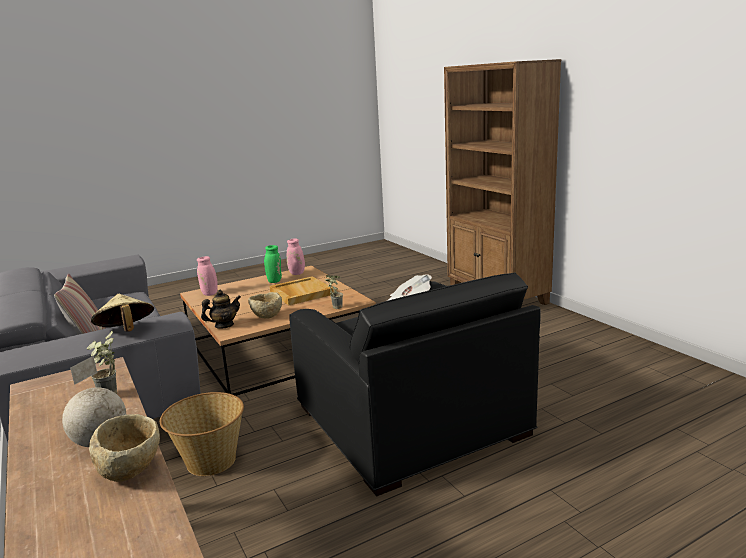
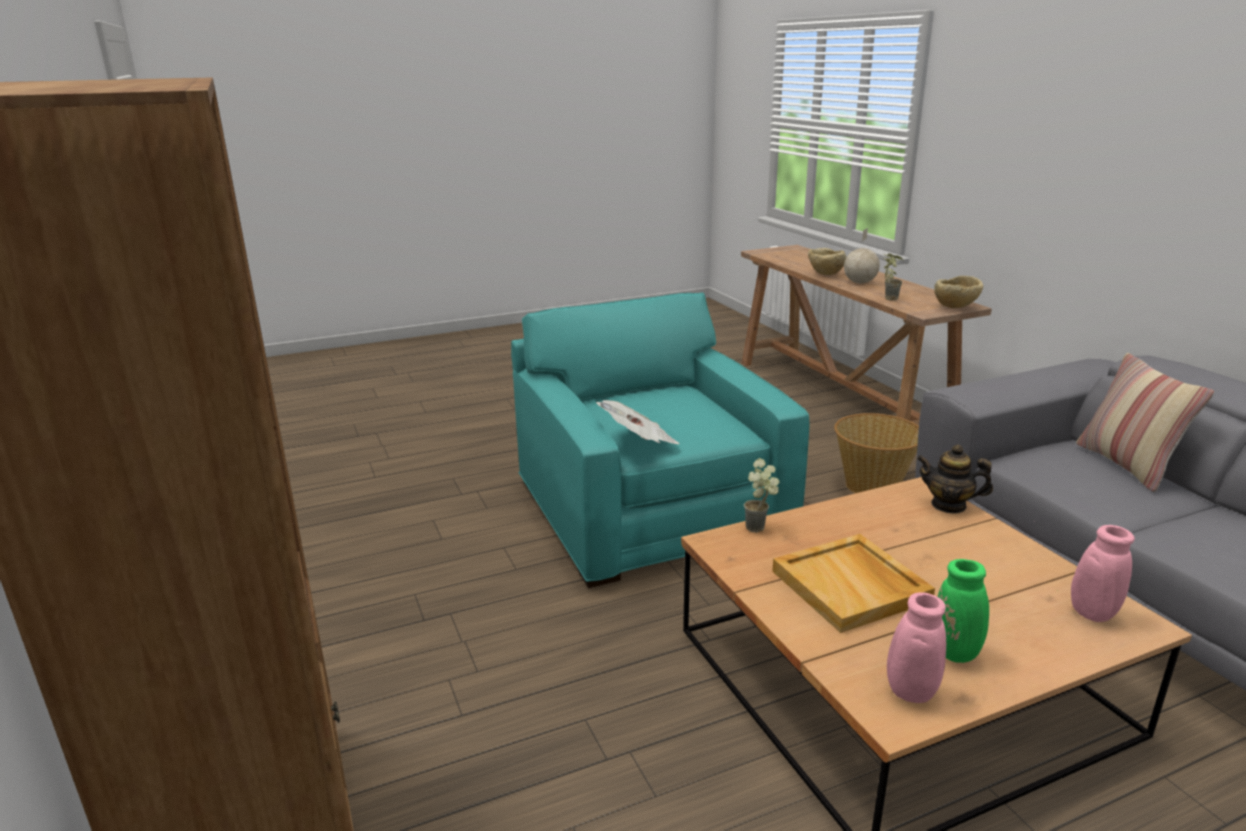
camera: 175 degrees left, 5 degrees up
(126, 331) = (999, 379): beige hat -> none
(224, 325) = (949, 505): teapot -> teapot turned 45 degrees clockwise
(266, 316) = (884, 519): beige bowl -> beige bowl (955, 308)
(410, 420) = (650, 508): black armchair -> turquoise armchair

